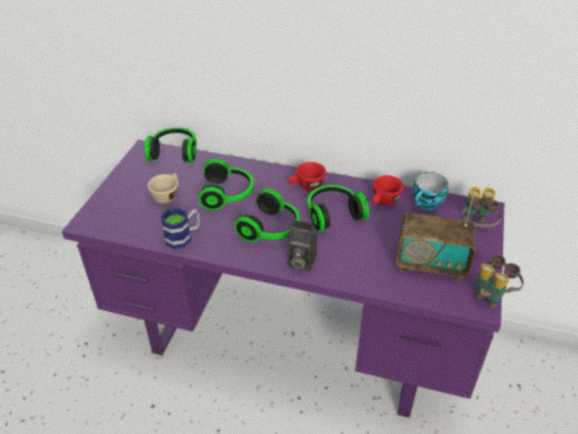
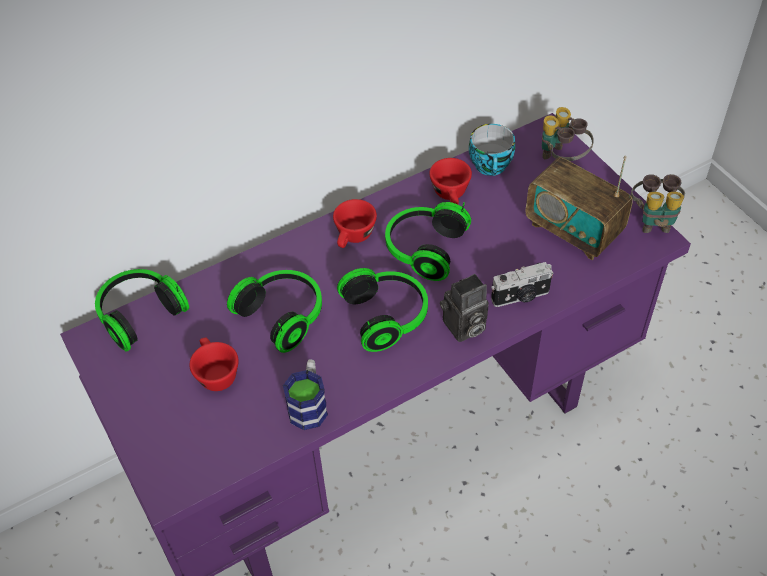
camera: 45 degrees left, 10 degrees up
(167, 195) = (215, 373): beige cup -> red cup
(351, 272) = (521, 297): none -> camera
(430, 264) = (573, 230): radio -> radio turned 75 degrees clockwise

